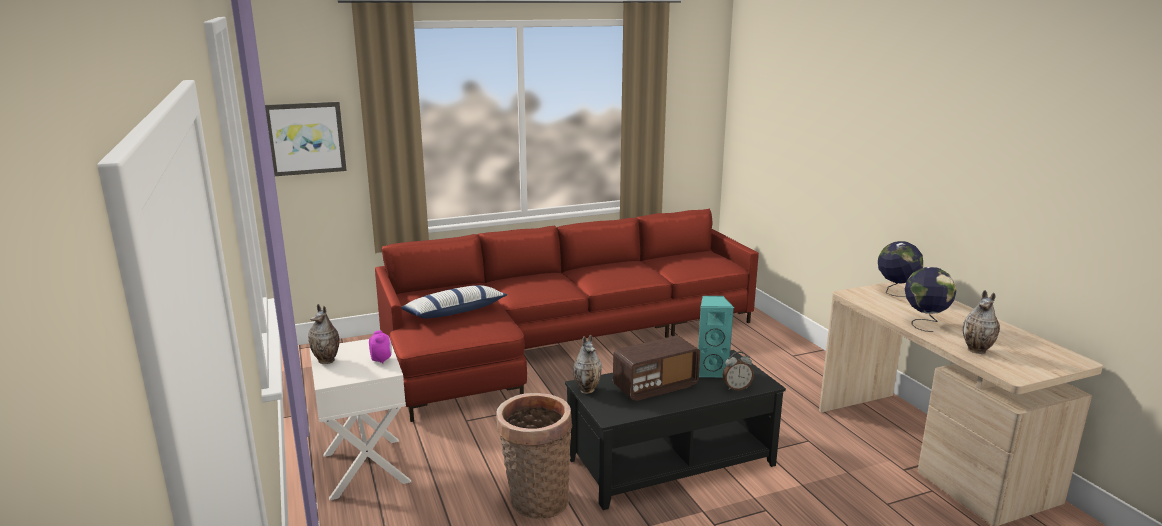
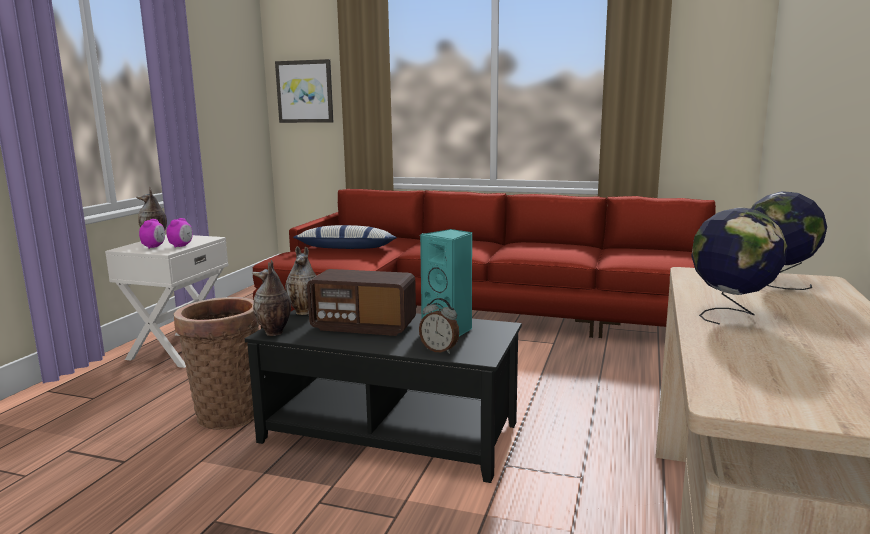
camera: 40 degrees right, 5 degrees down
(356, 369) = (154, 247): none -> alarm clock
(978, 350) = (743, 359): vase -> vase (274, 333)

